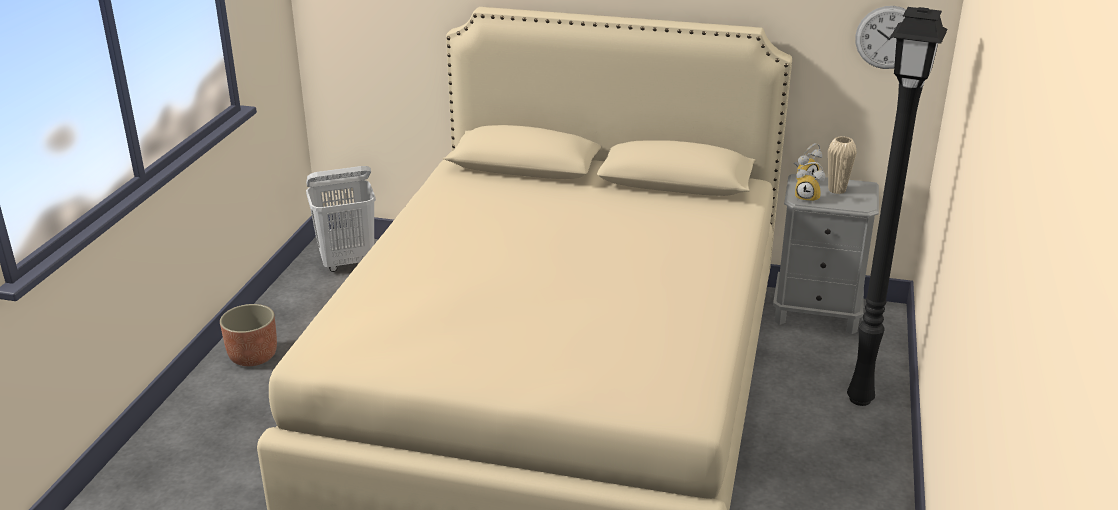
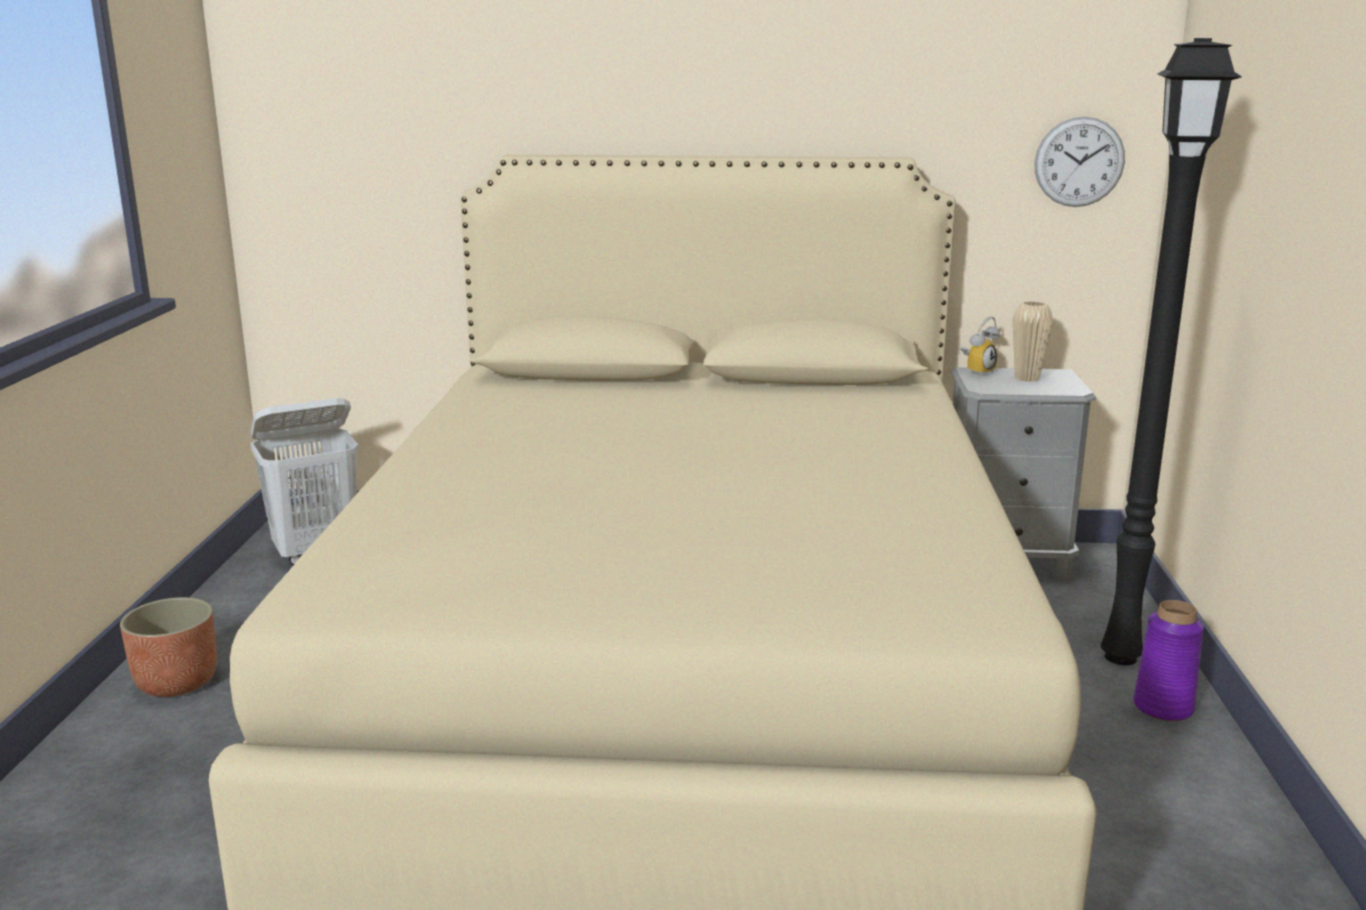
camera: 10 degrees left, 10 degrees down
(808, 198) = (995, 387): alarm clock -> none
(869, 440) = (1163, 707): none -> purple vase

